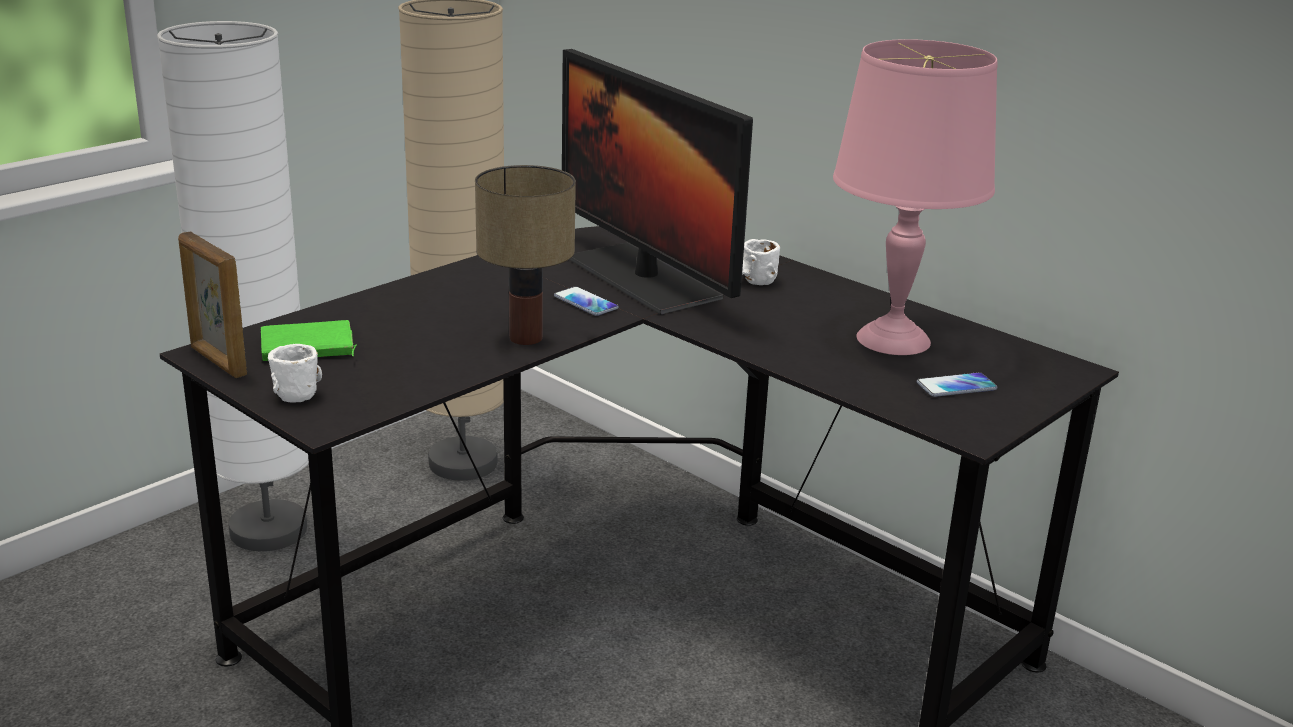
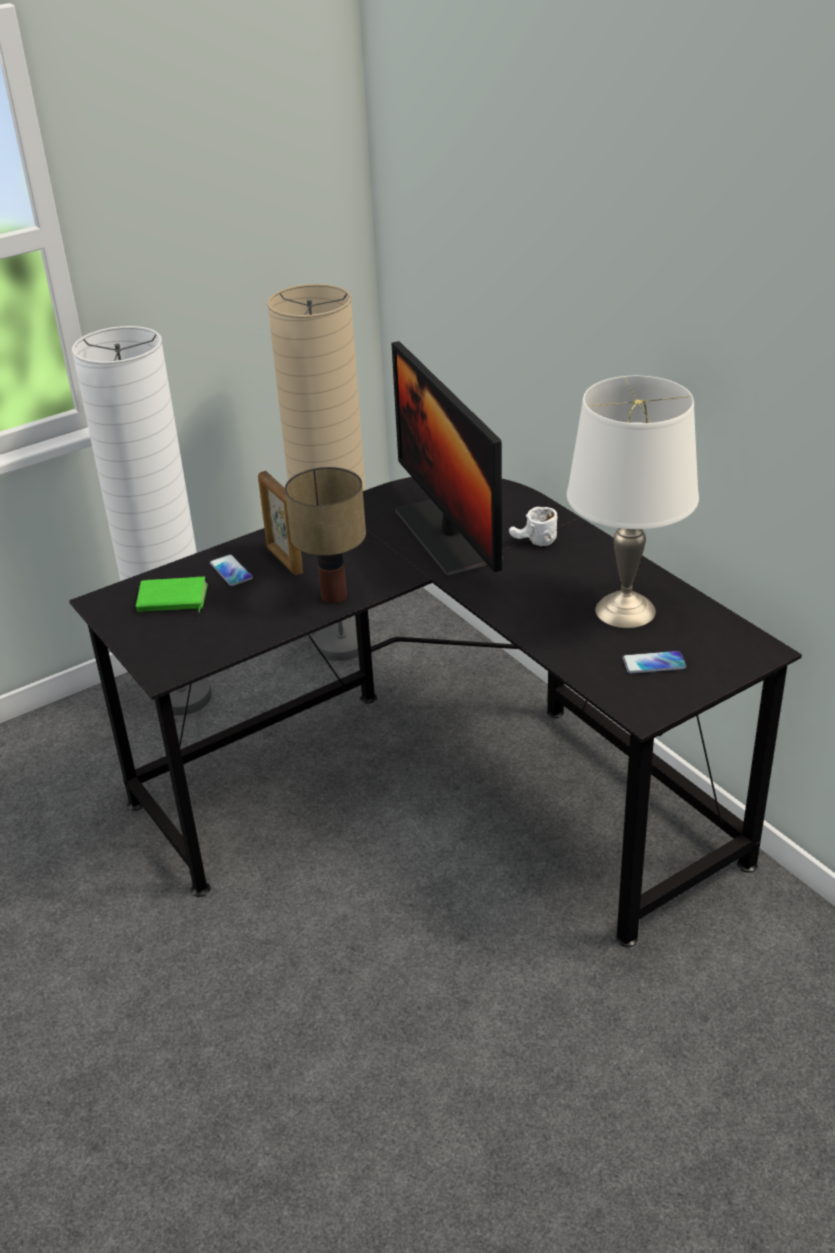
camera: 15 degrees right, 10 degrees up
(218, 362) = (106, 610): picture frame -> picture frame (284, 560)
(288, 391) = (148, 641): white mug -> none
(585, 302) = (392, 560): phone -> phone (231, 571)
(894, 340) = (625, 611): pink table lamp -> white table lamp

